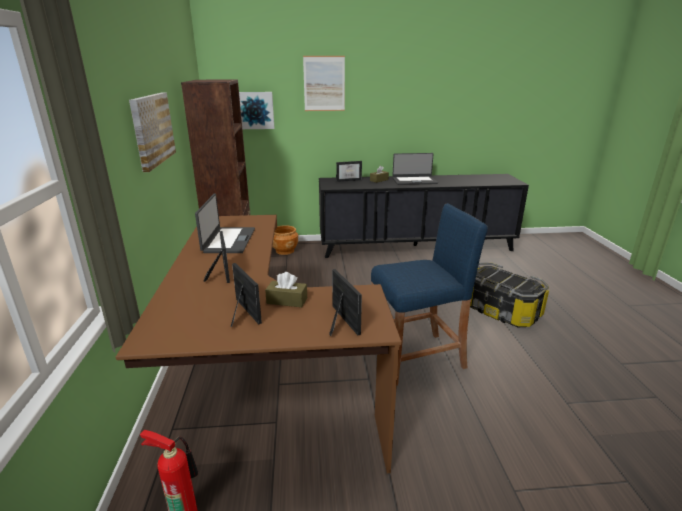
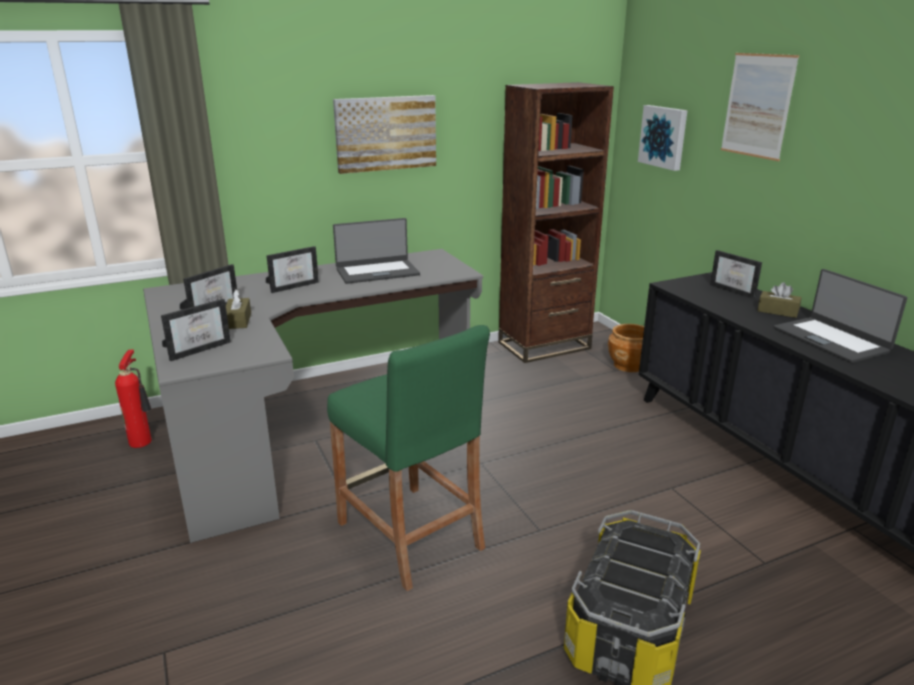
camera: 70 degrees right, 0 degrees up
(255, 383) = (311, 426): brown desk -> grey desk
(417, 358) = (409, 535): blue stool -> green stool

